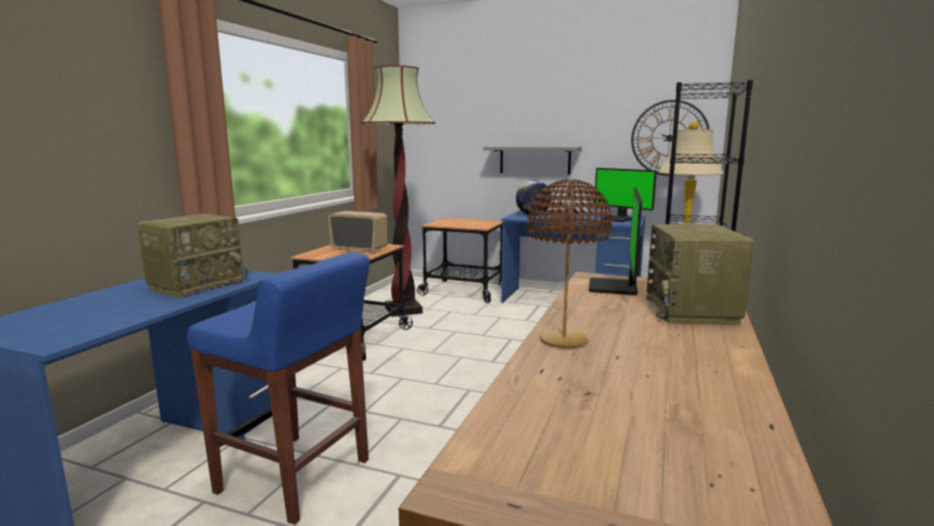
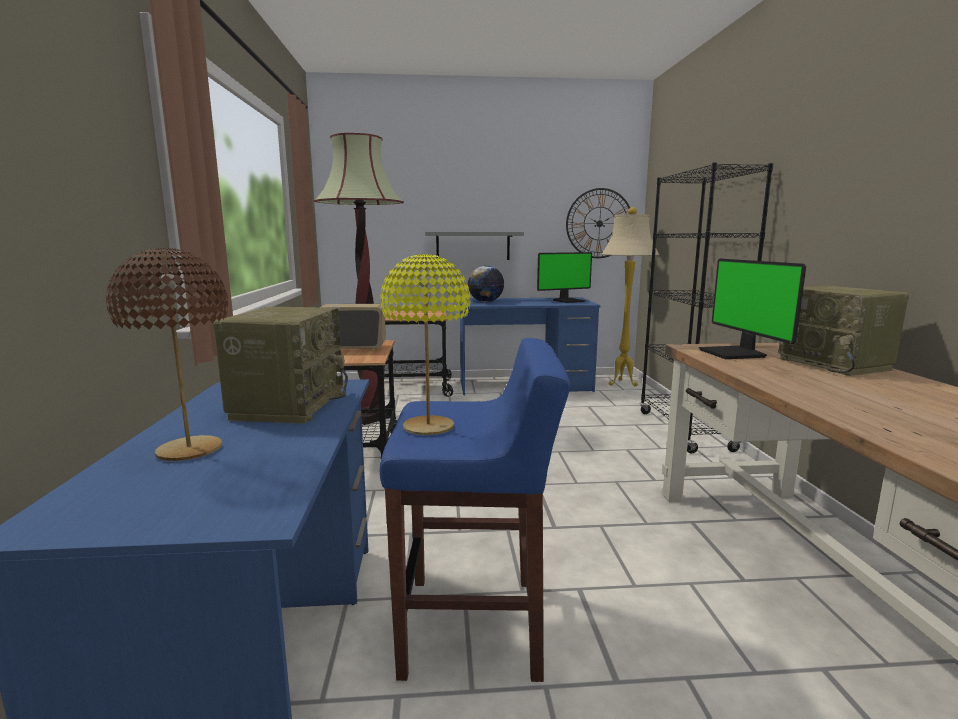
camera: 25 degrees left, 0 degrees up
(247, 312) = (428, 427): none -> yellow table lamp
(563, 340) = (826, 401): brown table lamp -> brown table lamp (189, 450)
(618, 219) = (568, 301): monitor -> monitor turned 45 degrees counterclockwise

